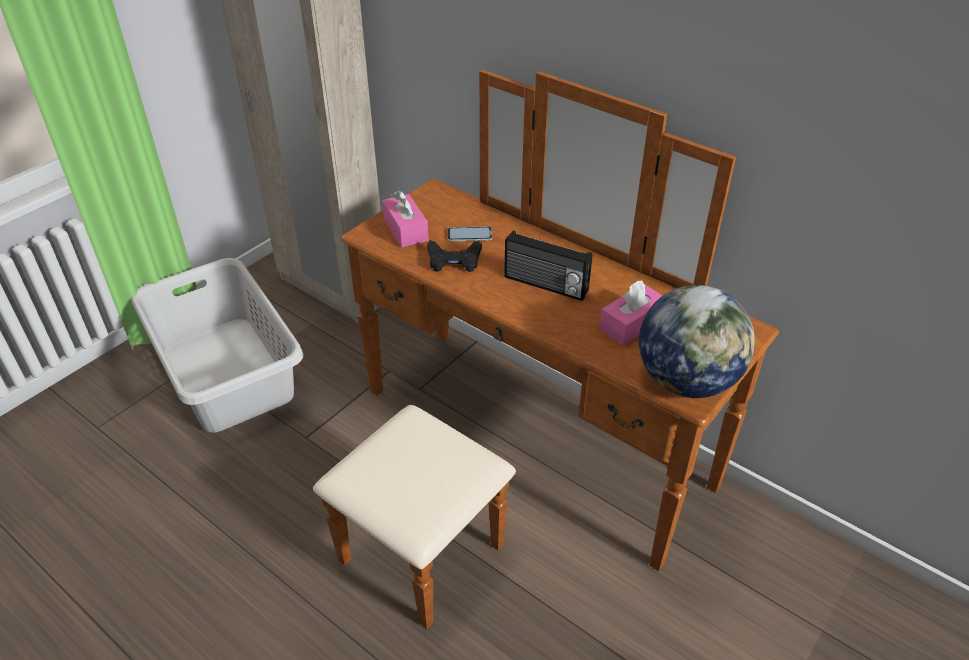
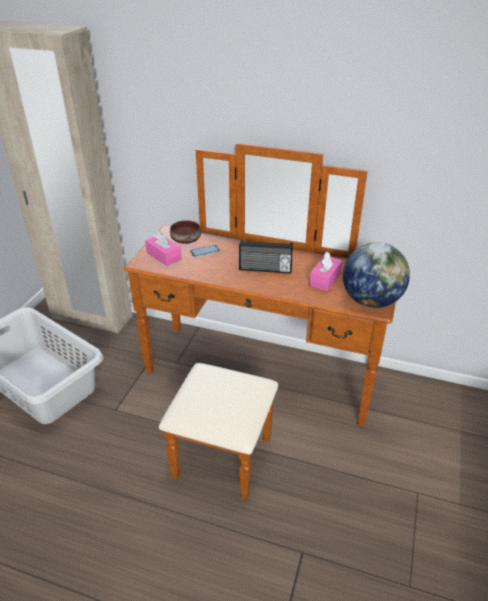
camera: 20 degrees left, 5 degrees down
(453, 209) = (186, 240): none -> brown bowl
(454, 260) = (203, 267): black game controller -> none

